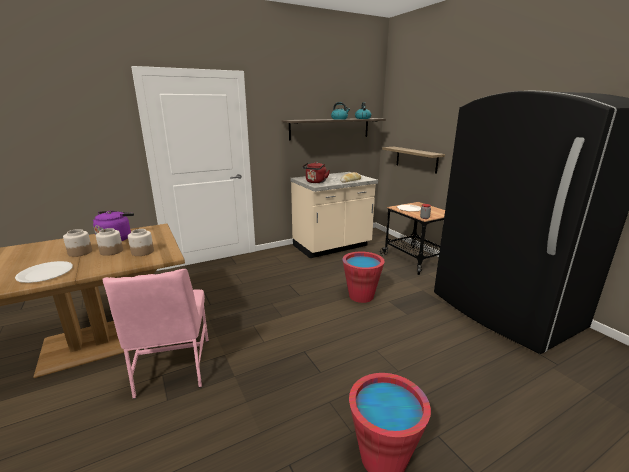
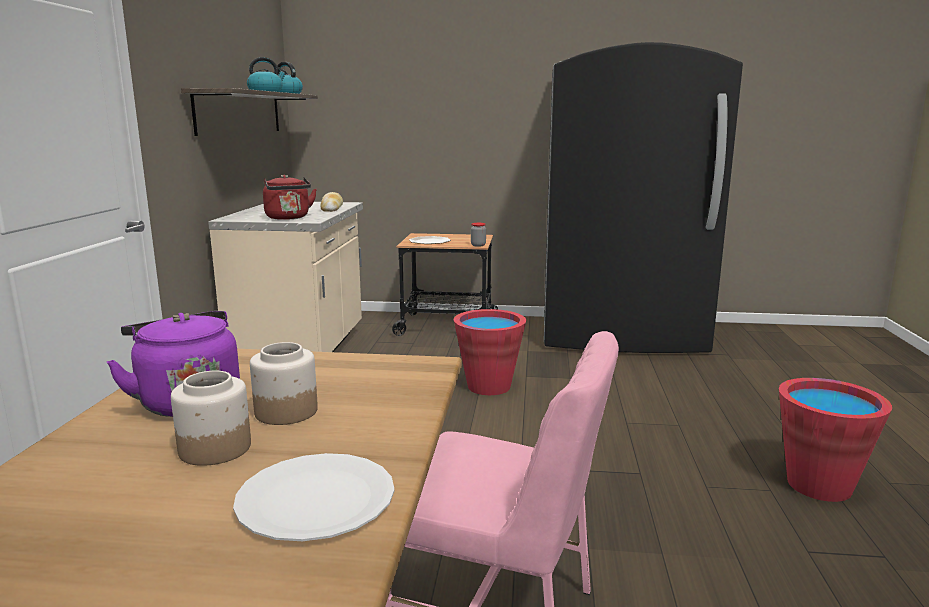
camera: 55 degrees left, 5 degrees down
(142, 252) = (356, 383): jar -> none
(416, 159) = (388, 163): shelf -> none

